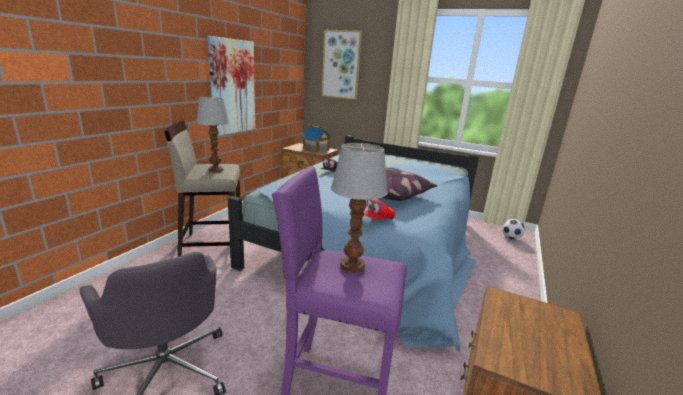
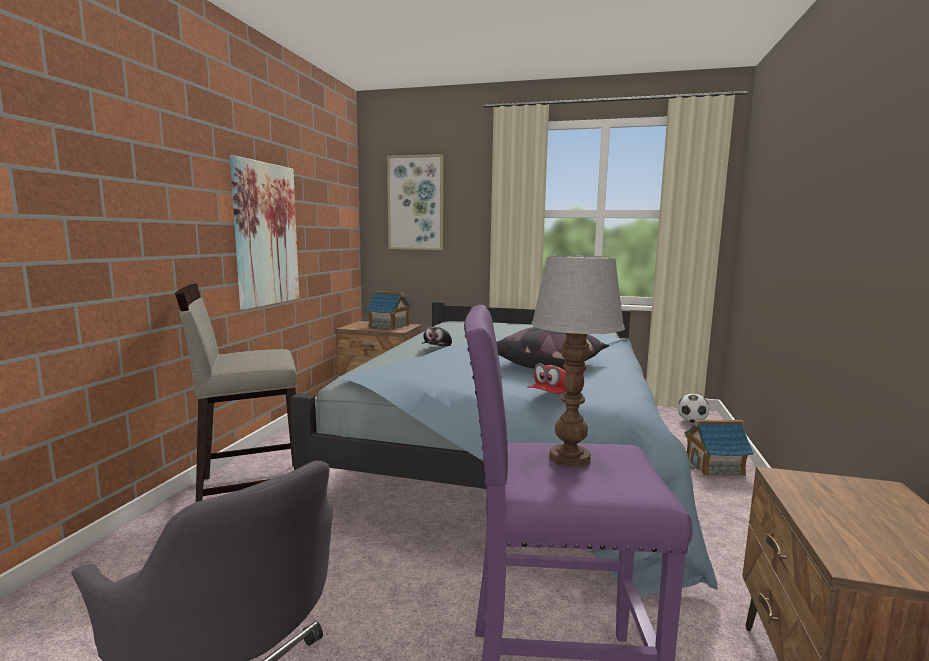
camera: 10 degrees left, 10 degrees down
(216, 170) = (259, 358): table lamp -> none
(508, 272) = (714, 466): none -> toy house

